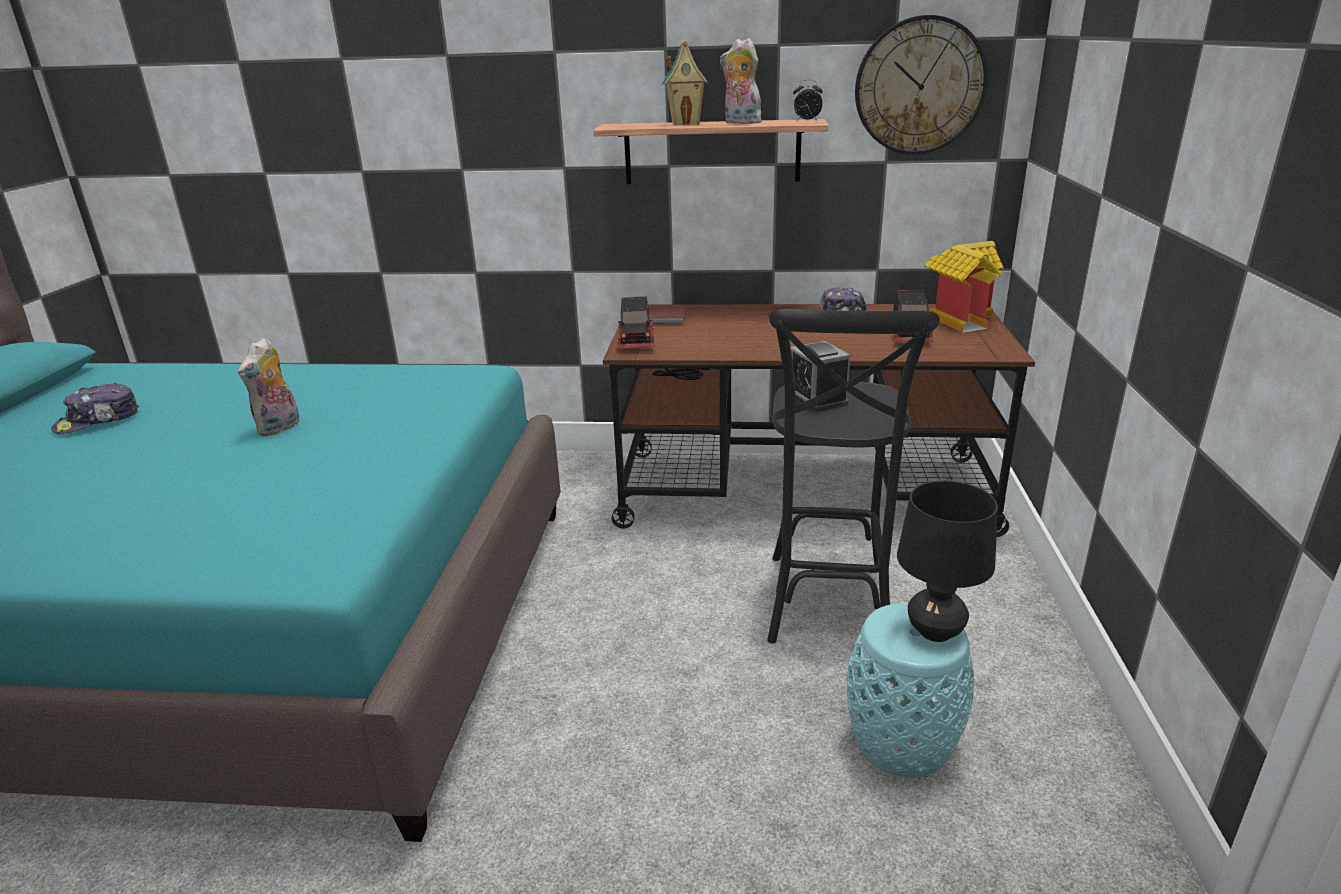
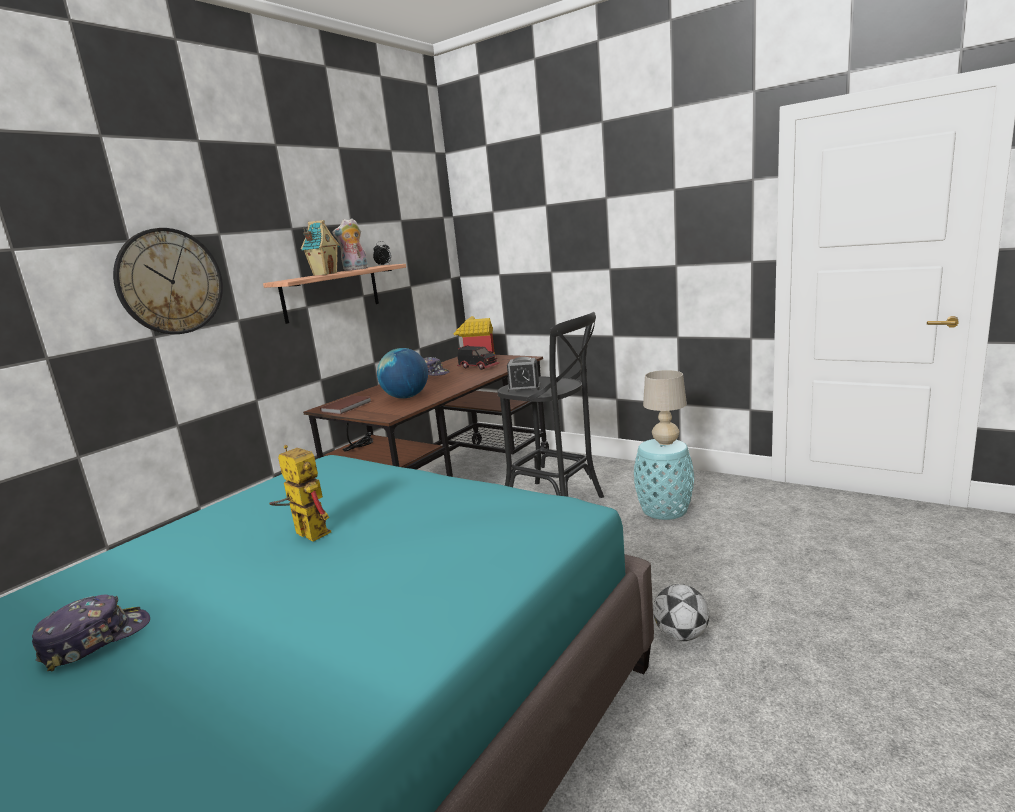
camera: 60 degrees left, 10 degrees down
(98, 421) = (96, 640): cap -> cap turned 120 degrees counterclockwise
(280, 428) = (305, 532): plush toy -> toy robot
(506, 864) = (681, 635): none -> football
(637, 341) = (375, 413): toy truck -> none
(716, 336) = (406, 397): none -> globe
(919, 86) = (416, 243): wall clock -> wall clock (170, 282)
(935, 632) = (665, 442): black table lamp -> beige table lamp

